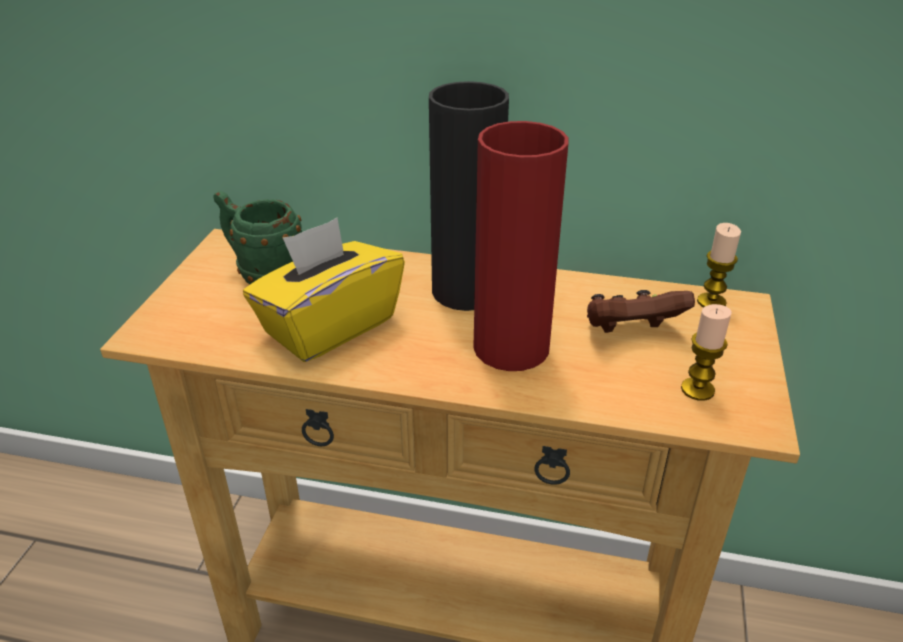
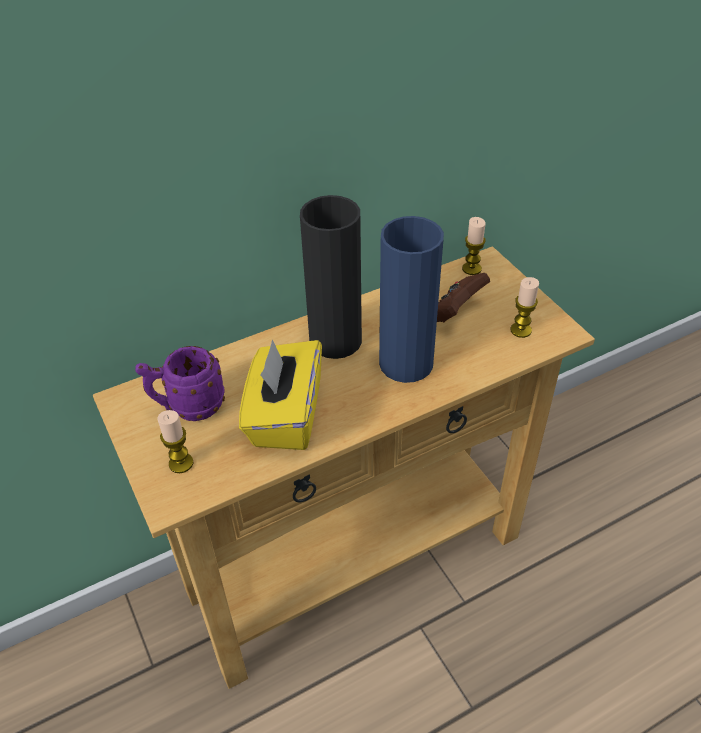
camera: 40 degrees left, 10 degrees up
(196, 311) = (181, 463): none -> candle
(264, 274) = (188, 407): green mug -> purple mug
(511, 348) = (406, 363): red vase -> blue vase

